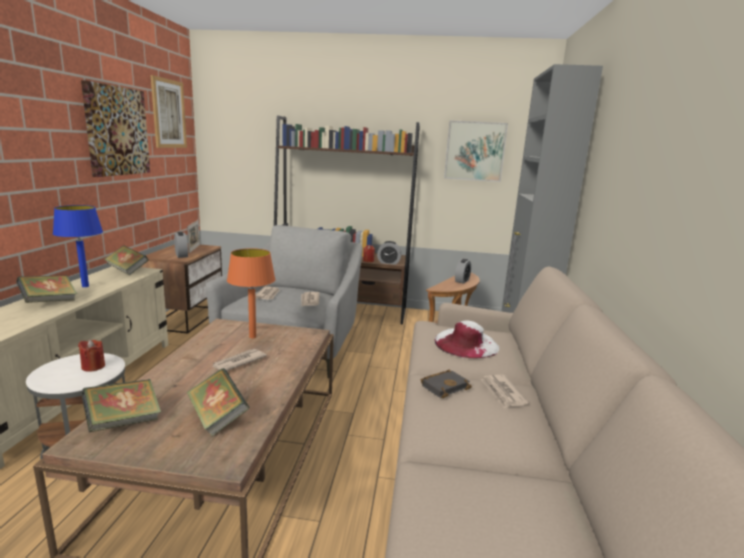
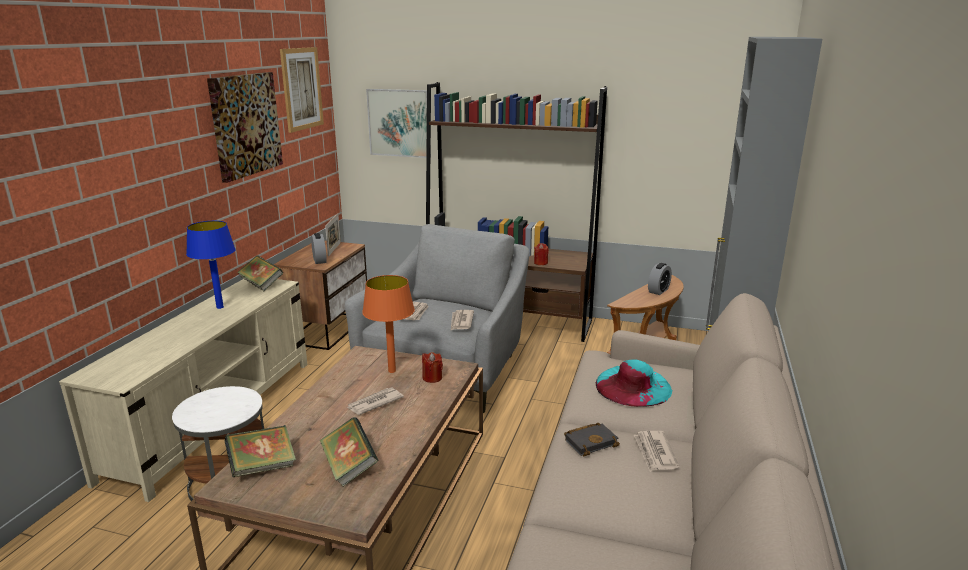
camera: 10 degrees right, 5 degrees up
(49, 302) = (187, 329): book -> none
(93, 366) = (232, 403): red candle -> red candle (432, 378)
(388, 263) = (566, 266): alarm clock -> none
(466, 343) = (633, 386): white hat -> turquoise hat
(475, 151) = (681, 120): picture -> picture (399, 123)

